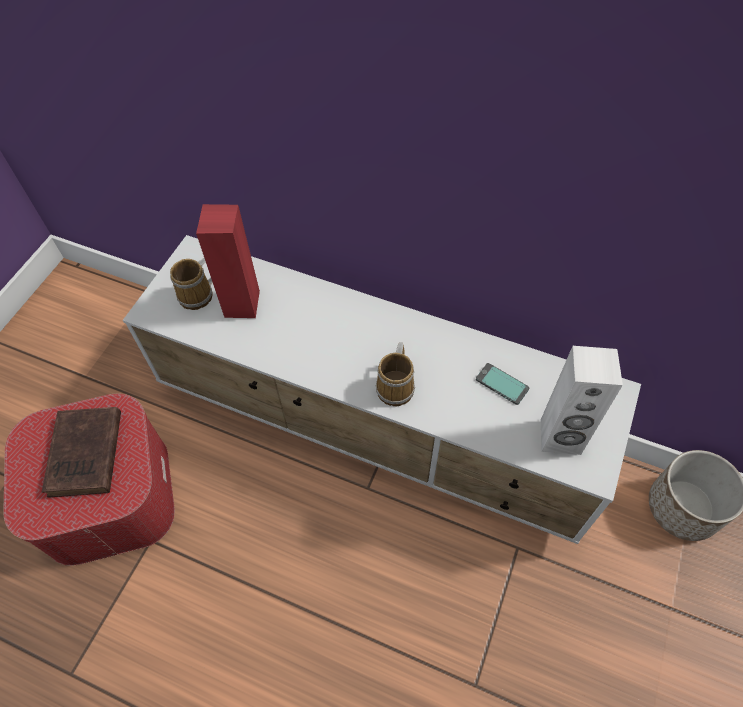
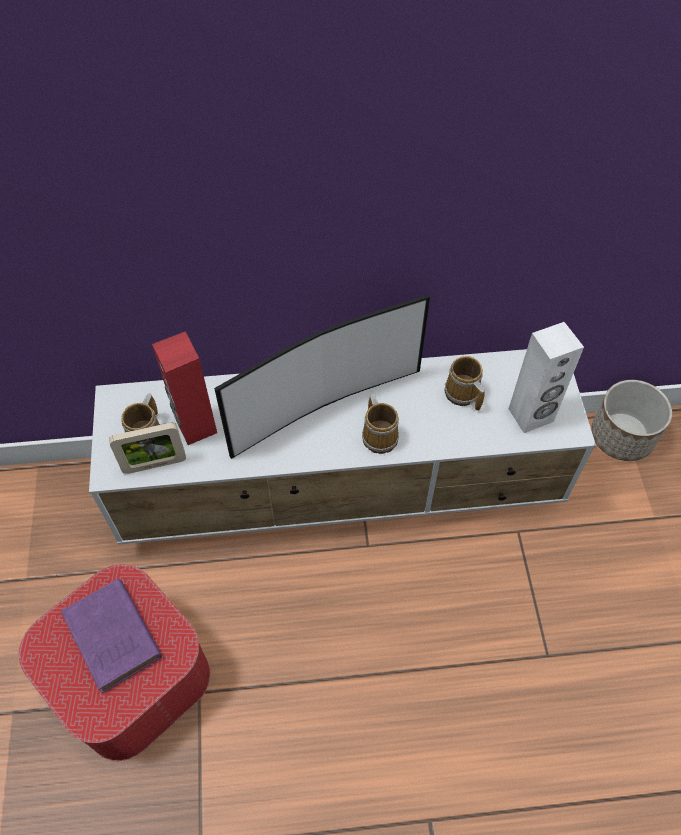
camera: 30 degrees left, 0 degrees up
(85, 456) = (114, 639): brown book -> purple book
(187, 321) = (154, 464): none -> picture frame
(362, 336) = (323, 406): none -> television
(501, 384) = (462, 394): phone -> mug

